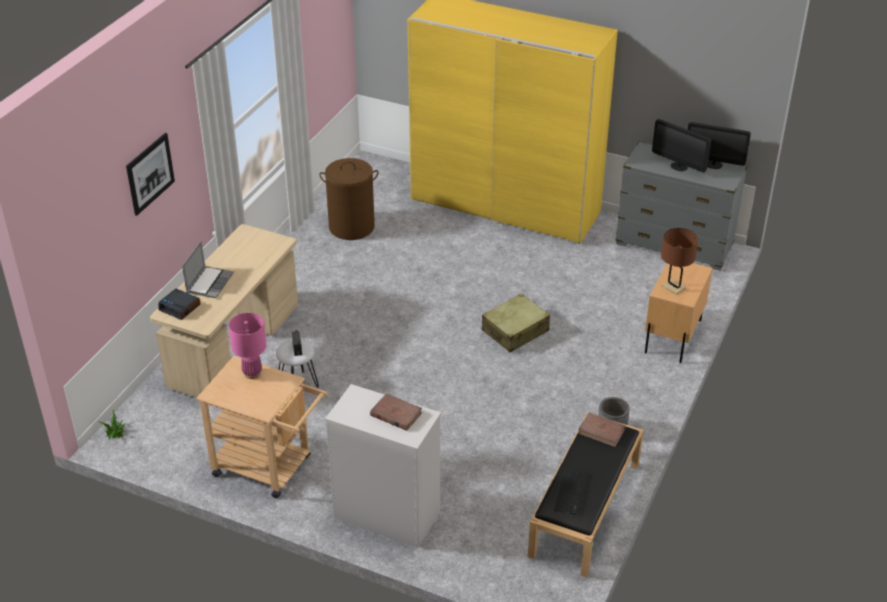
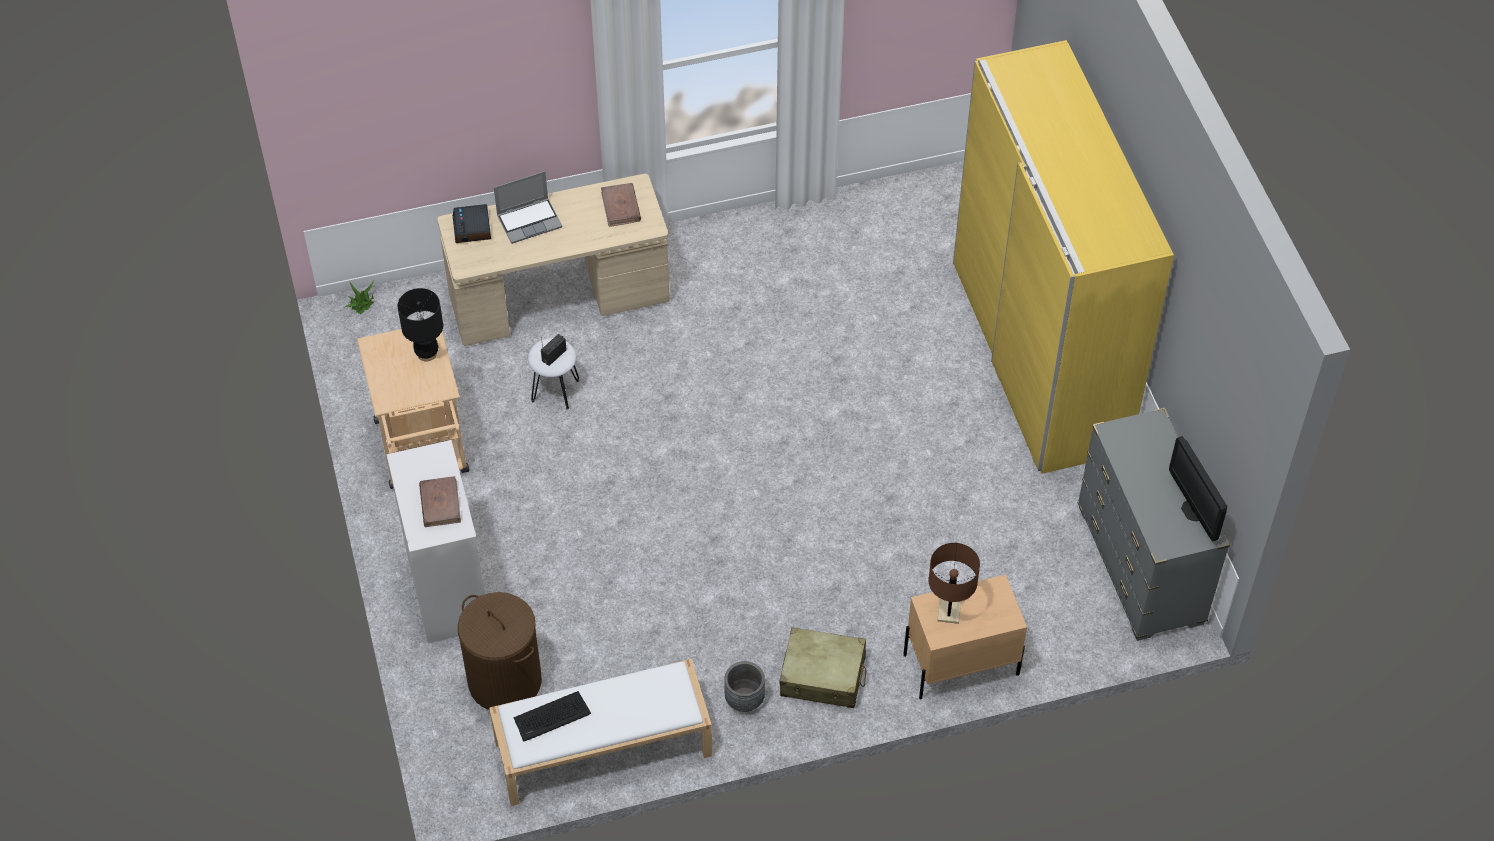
camera: 50 degrees right, 15 degrees up
(150, 173) = (499, 73): picture -> none
(252, 373) = (426, 353): pink table lamp -> black table lamp
(352, 227) = (847, 249): brown laundry basket -> brown laundry basket (505, 681)
(515, 331) = (820, 514): beige suitcase -> beige suitcase (823, 676)
(585, 510) = (602, 749): black bench -> white bench
(601, 431) = (666, 688): brown book -> brown book (621, 207)
(679, 166) = (1150, 478): monitor -> none

